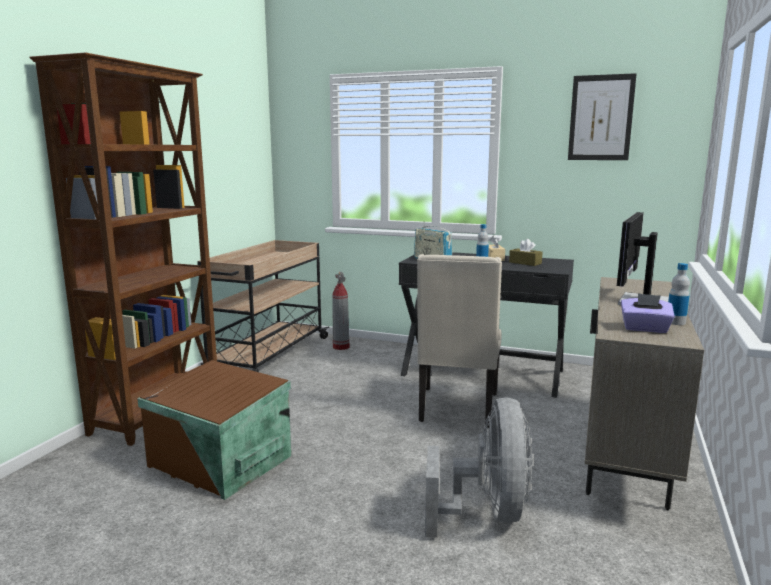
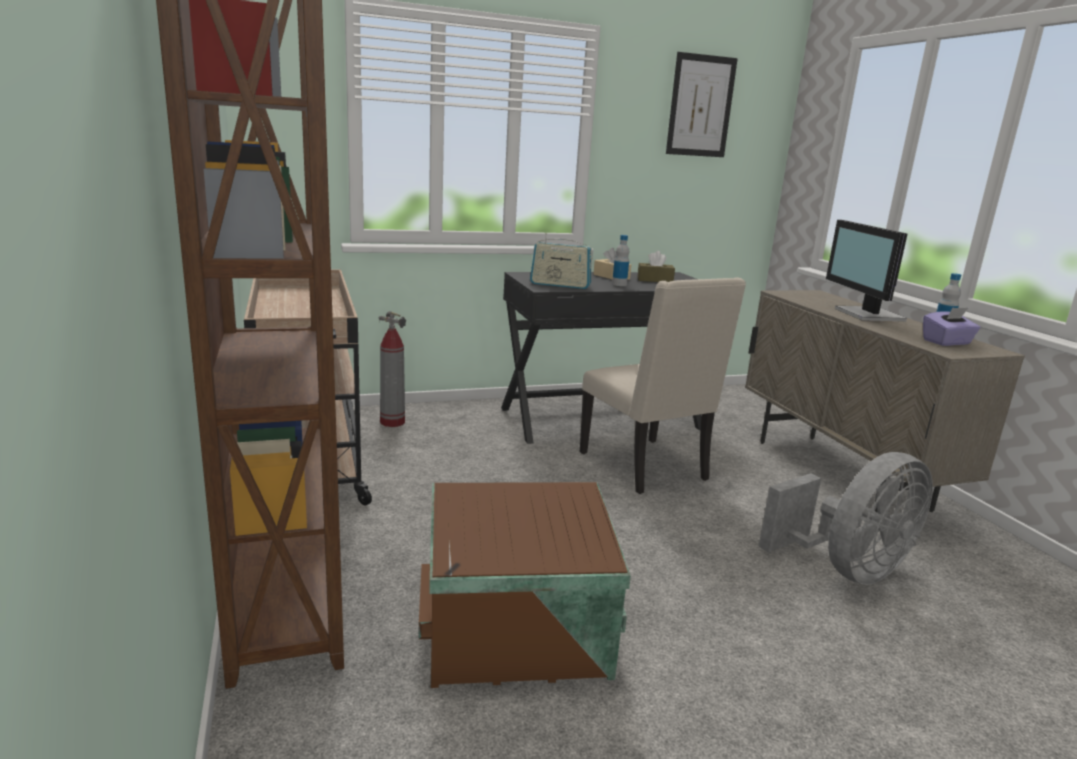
camera: 40 degrees left, 5 degrees up
(487, 513) = (848, 570): grey fan -> grey fan turned 90 degrees clockwise

